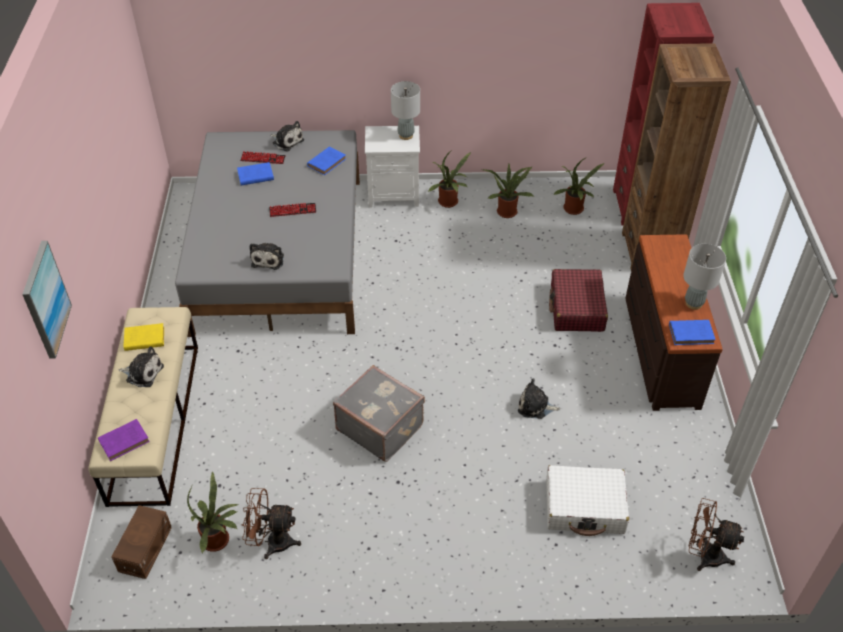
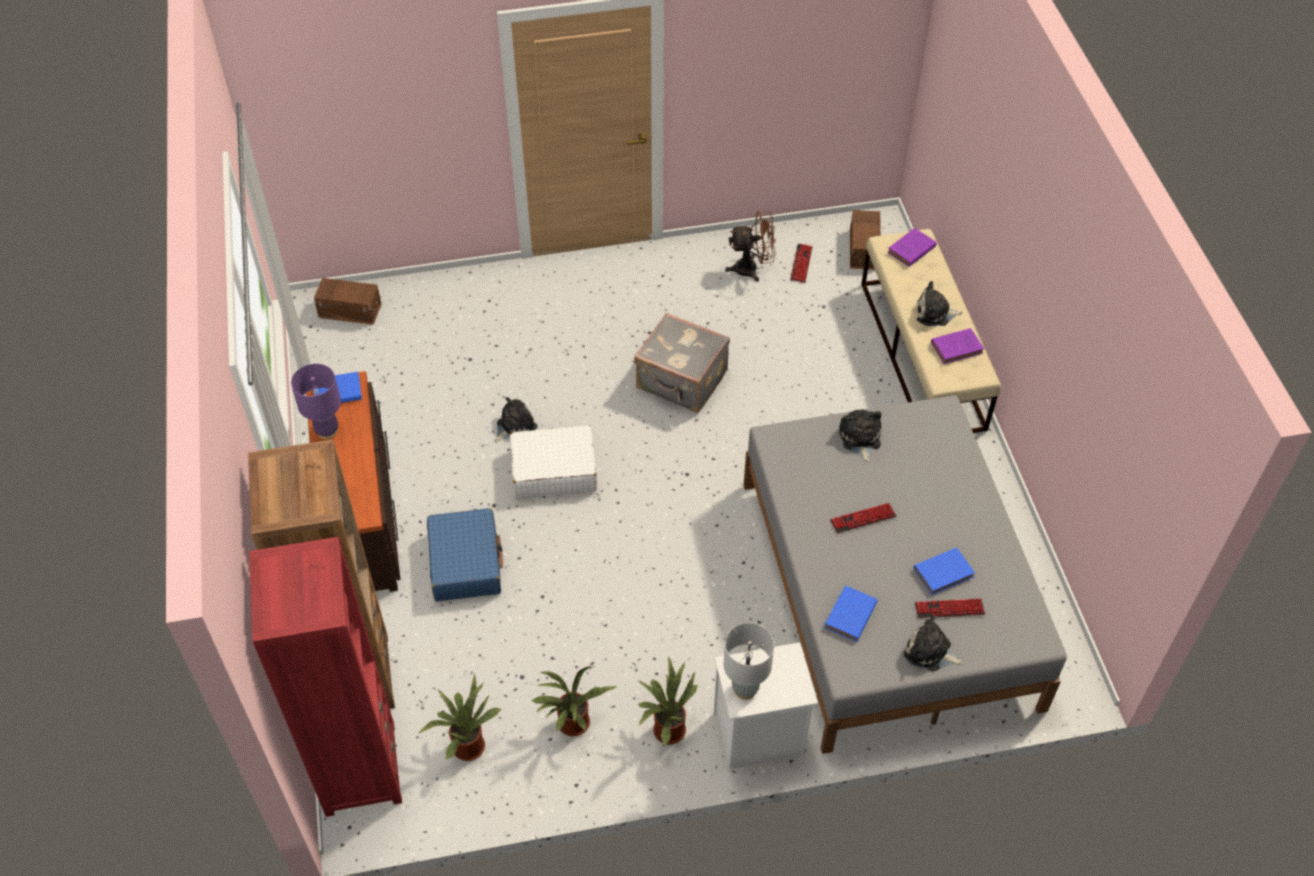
camera: 170 degrees right, 5 degrees up
(45, 300) = (984, 130): picture -> none
(143, 339) = (958, 347): yellow book -> purple book
(219, 540) = (801, 264): potted plant -> keyboard
(535, 406) = (514, 426): plush toy -> plush toy turned 45 degrees counterclockwise
(576, 308) = (466, 562): red suitcase -> blue suitcase
(584, 507) = (461, 334): white suitcase -> white suitcase (553, 470)
(693, 303) = (327, 431): grey table lamp -> purple table lamp
(704, 555) = (349, 310): brown fan -> brown storage box

